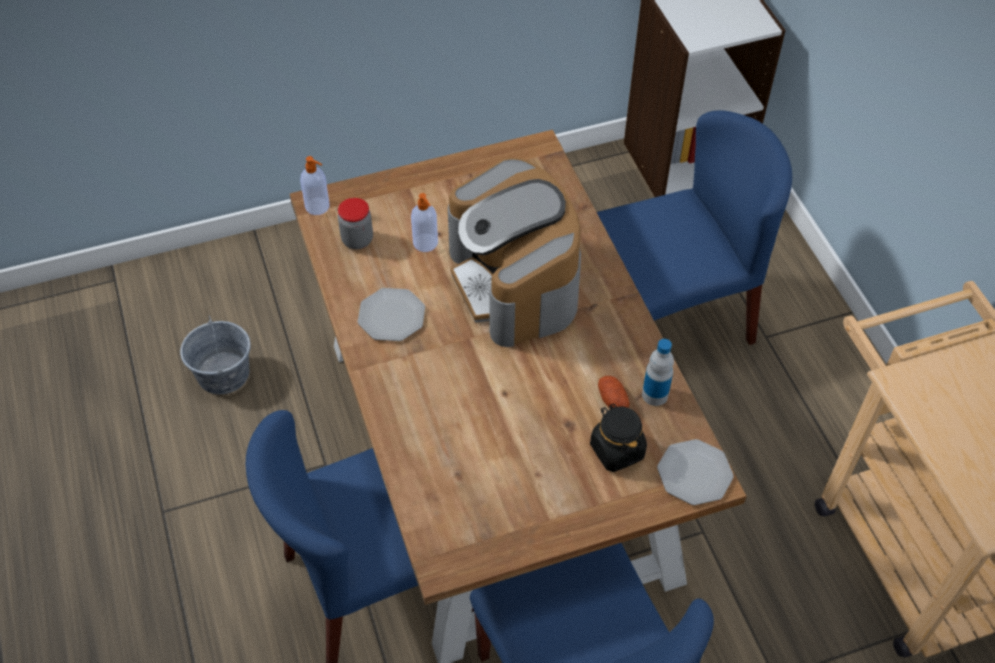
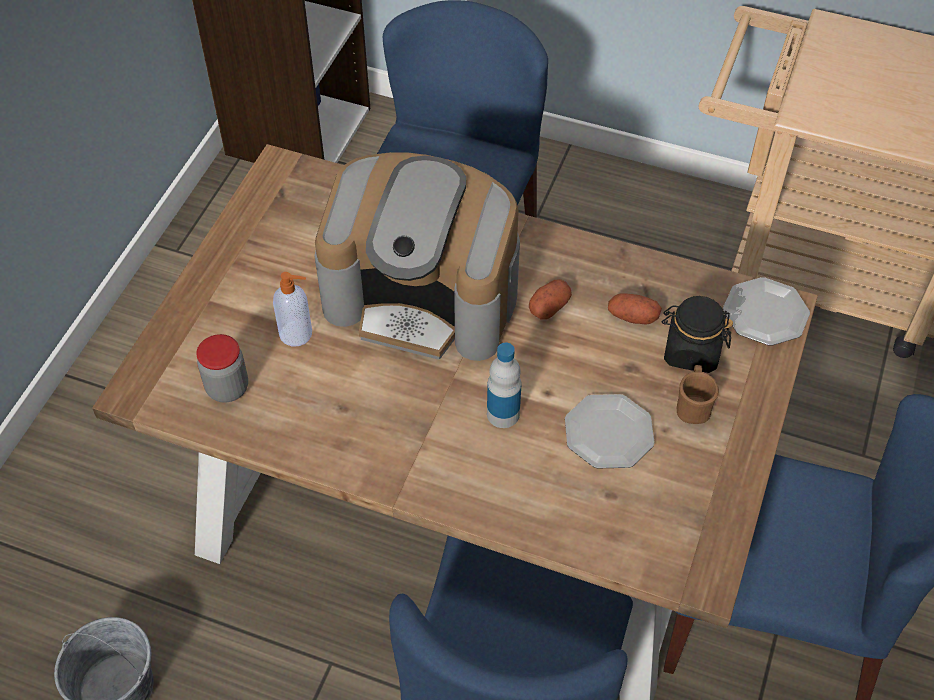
camera: 50 degrees left, 0 degrees up
(318, 207) = (142, 393): soap dispenser -> none
(391, 317) = (360, 424): plate -> plate (609, 434)
(571, 478) = (693, 406): none -> brown mug
(574, 350) = (549, 306): none -> potato
(655, 394) = (655, 282): bottle -> bottle (503, 414)

